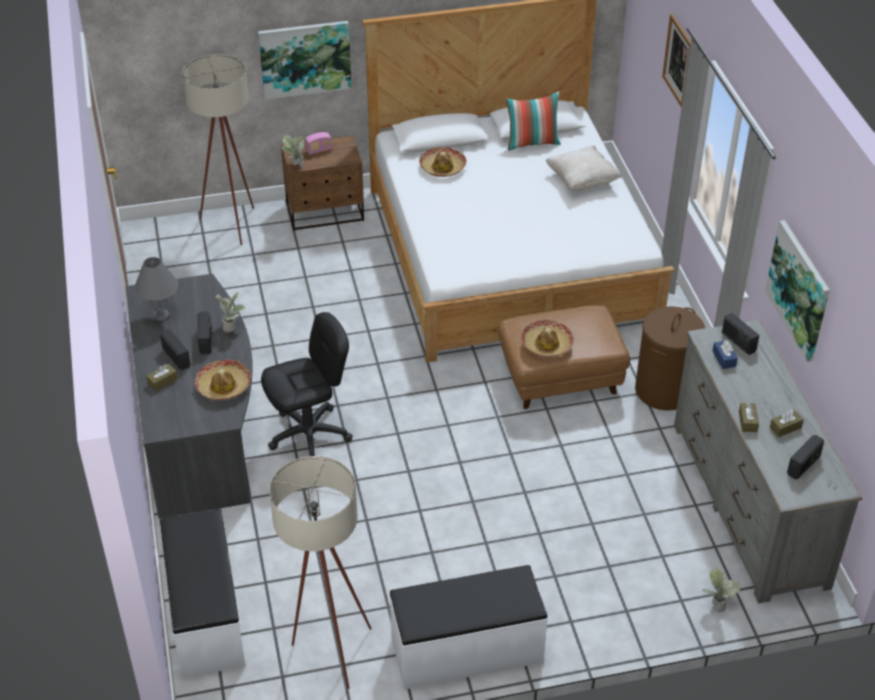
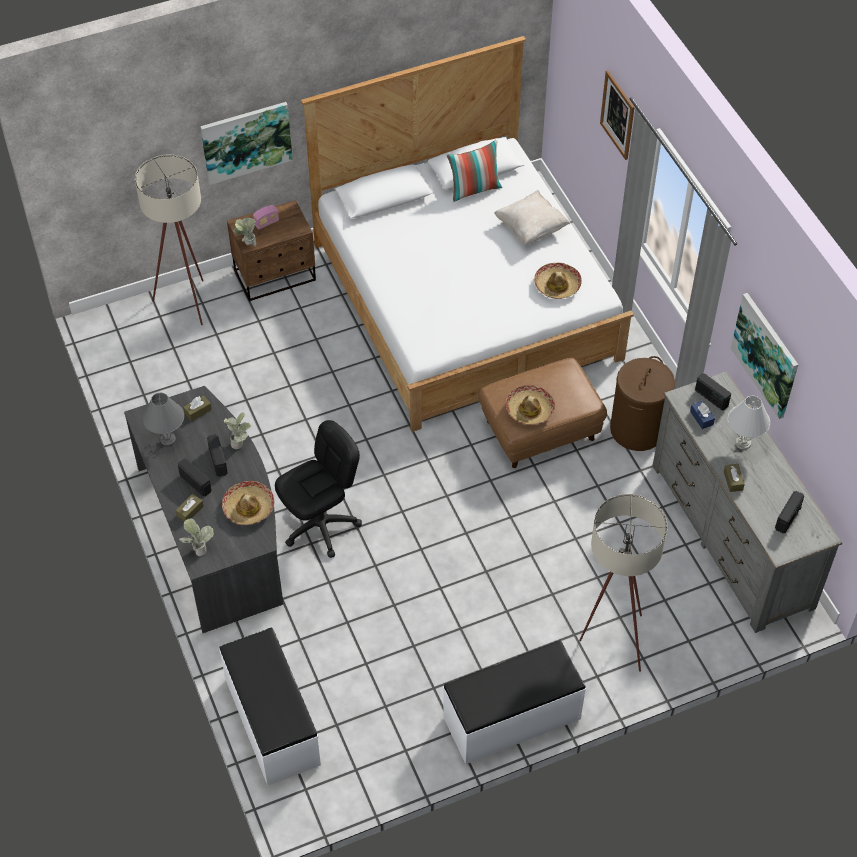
camera: 10 degrees left, 10 degrees up
(327, 651) = (390, 739): beige floor lamp -> beige floor lamp (611, 641)
(442, 167) = (394, 230): hat -> hat (557, 285)
(716, 603) = (719, 639): potted plant -> potted plant (198, 548)
(765, 388) = (743, 443): none -> white table lamp
(785, 427) = (766, 482): brown tissue box -> brown tissue box (198, 411)

